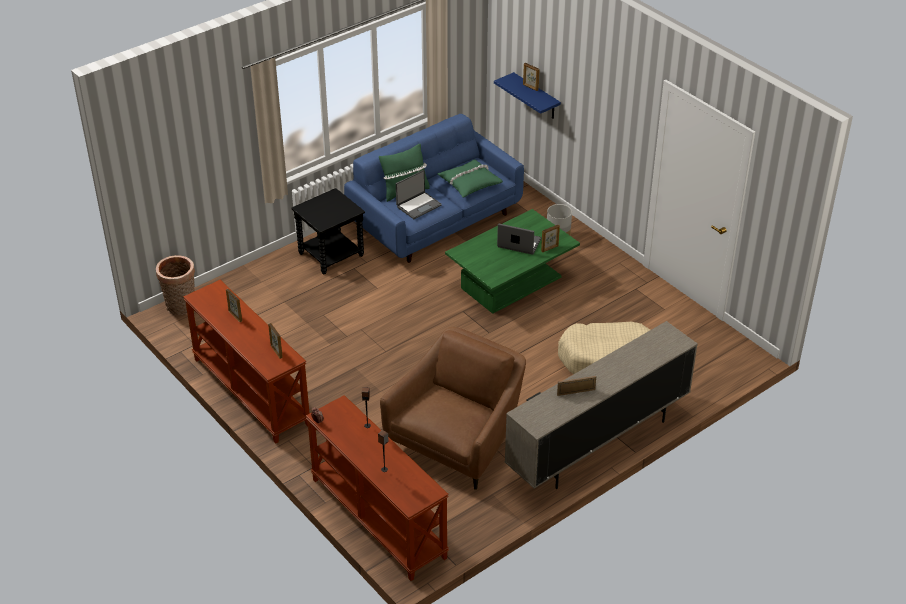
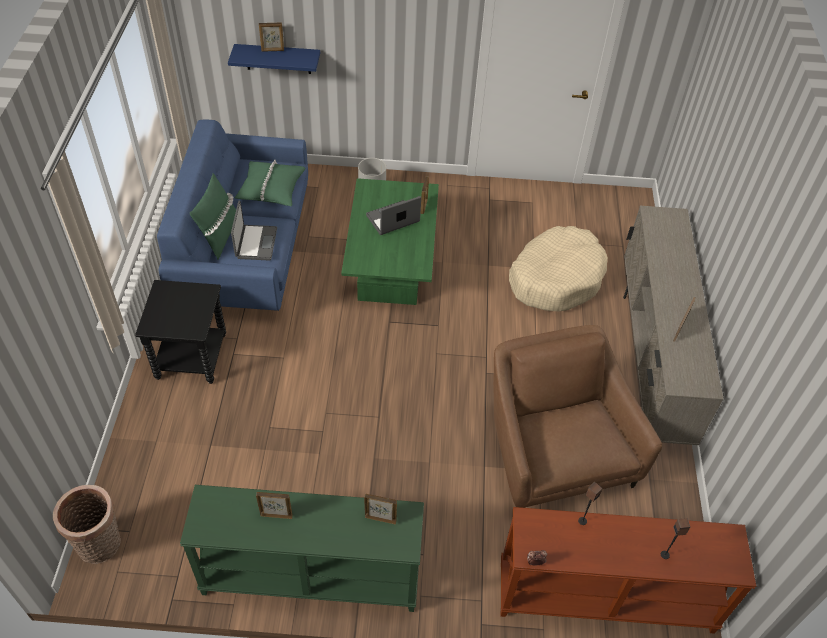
camera: 50 degrees left, 10 degrees up
(250, 391) = (310, 577): brown console table -> green console table

